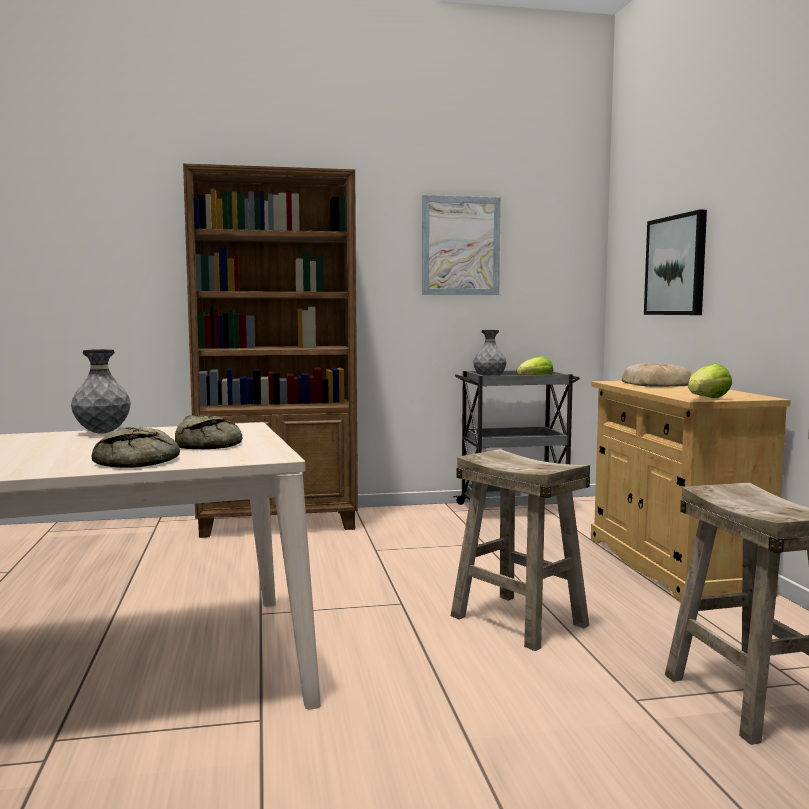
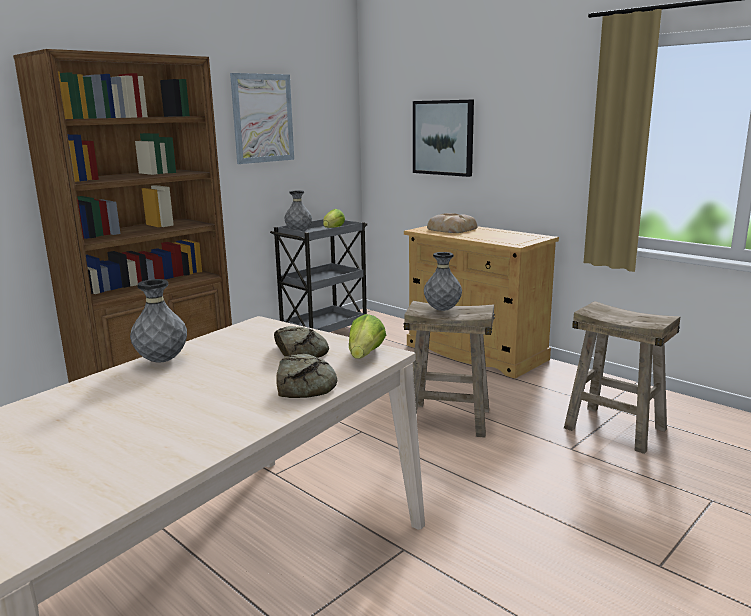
camera: 35 degrees left, 10 degrees up
(514, 461) = (442, 310): none -> grey vase
(707, 399) = (522, 243): lettuce -> lettuce (365, 355)

